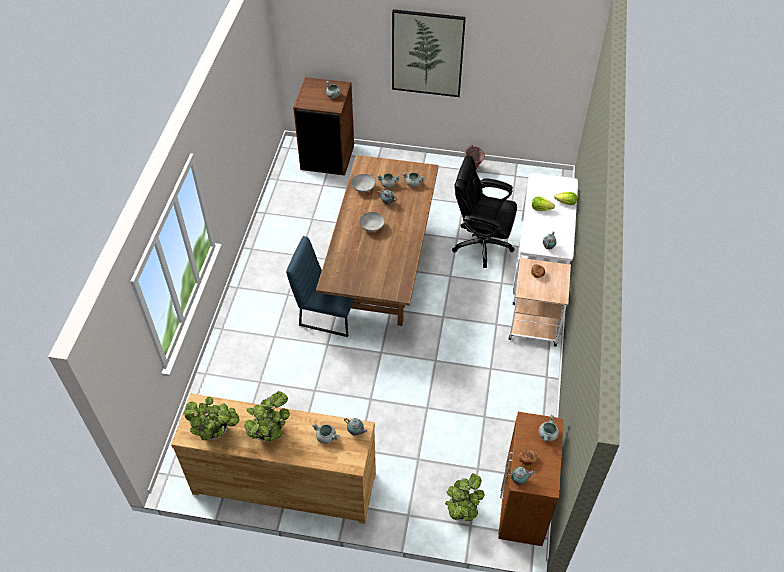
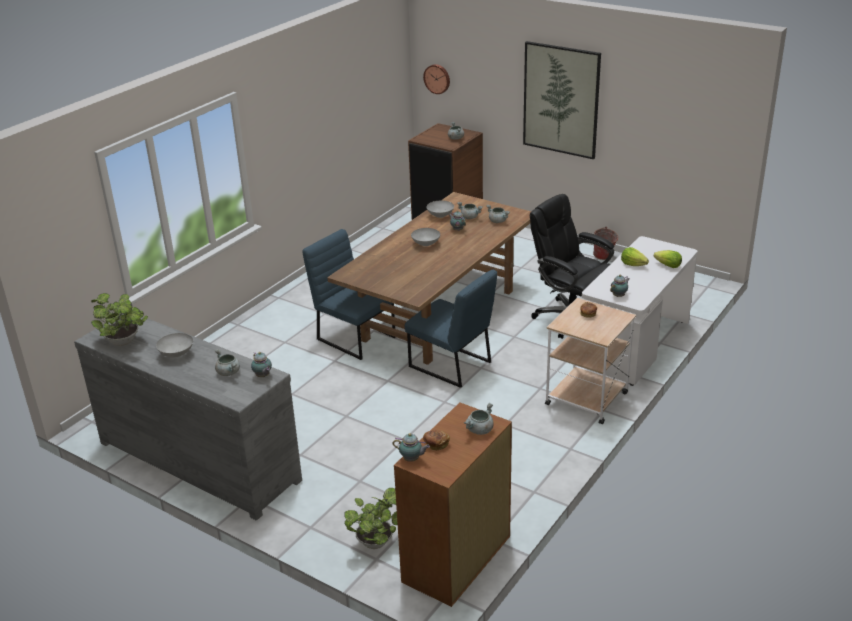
camera: 25 degrees right, 20 degrees down
(269, 431) = (176, 354): potted plant -> grey bowl
(284, 482) = (199, 460): brown dresser -> grey dresser
(301, 41) = (437, 78): none -> wall clock
(420, 321) = (451, 365): none -> blue chair

